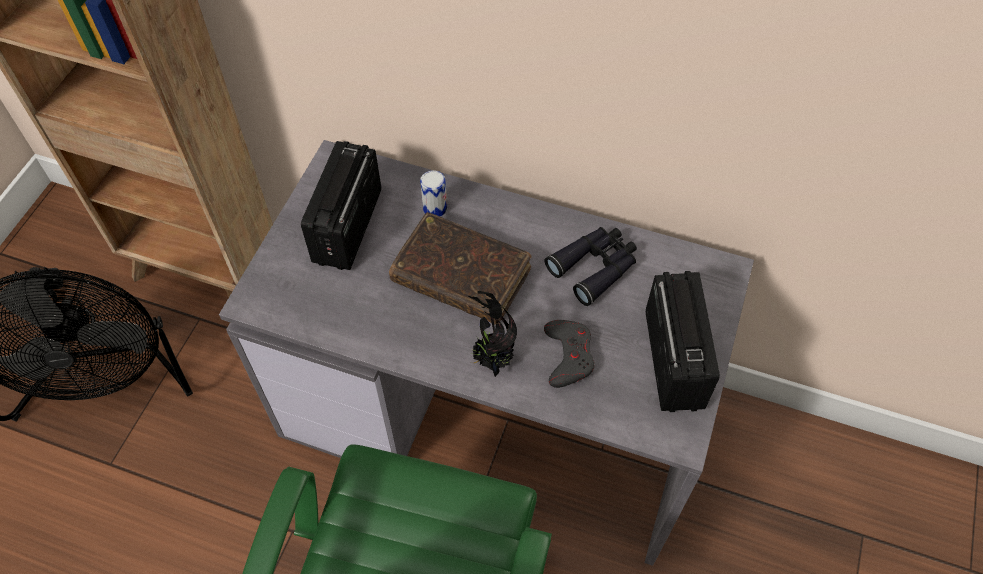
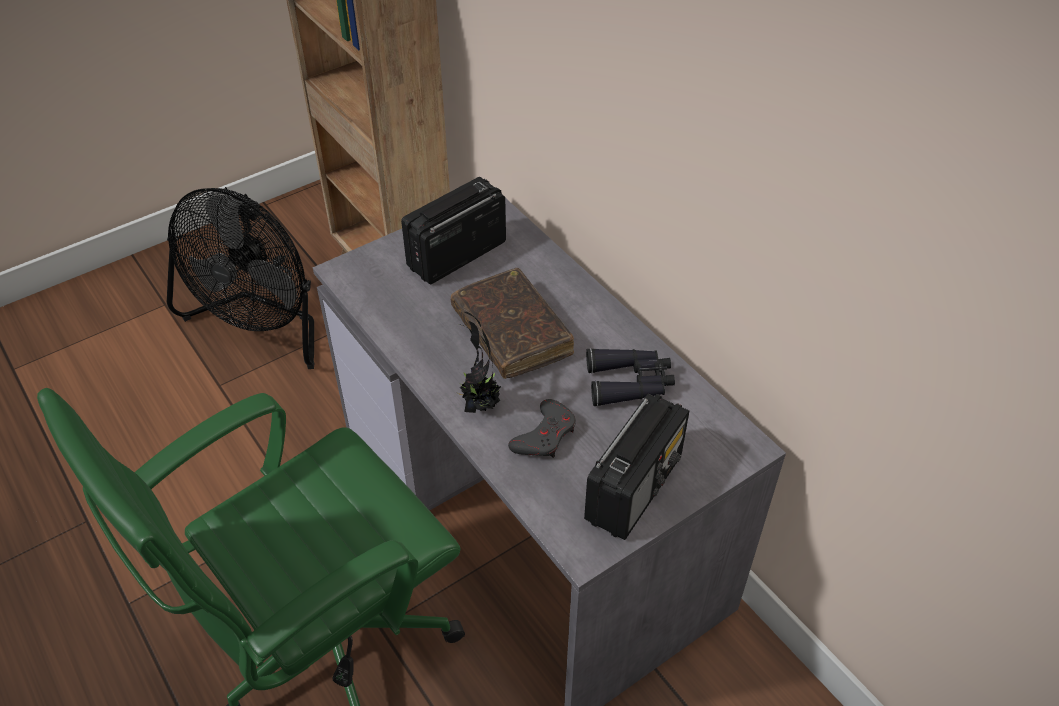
camera: 35 degrees right, 10 degrees down
(435, 208) = (536, 274): can -> none

